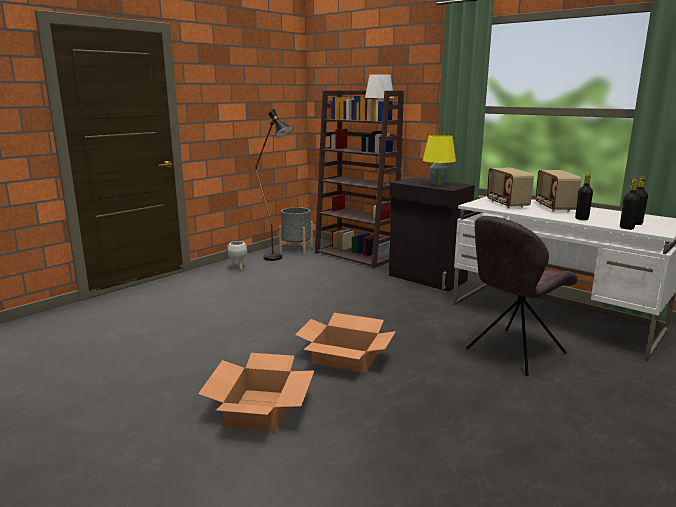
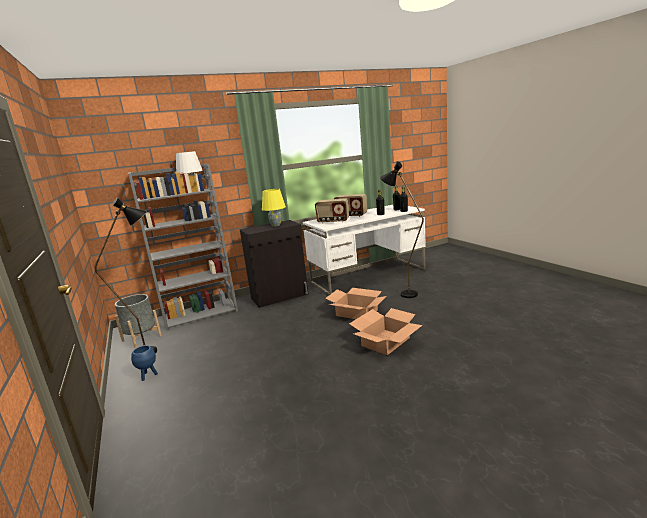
camera: 65 degrees left, 0 degrees up
(238, 268) = (148, 376): white planter -> blue planter
(260, 409) = (447, 383): cardboard box -> cardboard box (357, 312)
(356, 255) = (201, 313): brown bookcase -> grey bookcase
(513, 352) = (403, 293): grey chair -> black floor lamp

